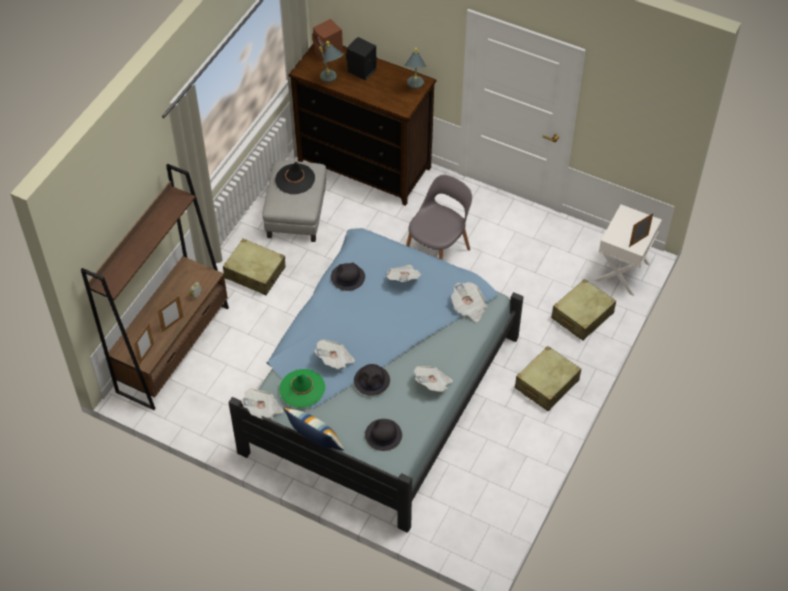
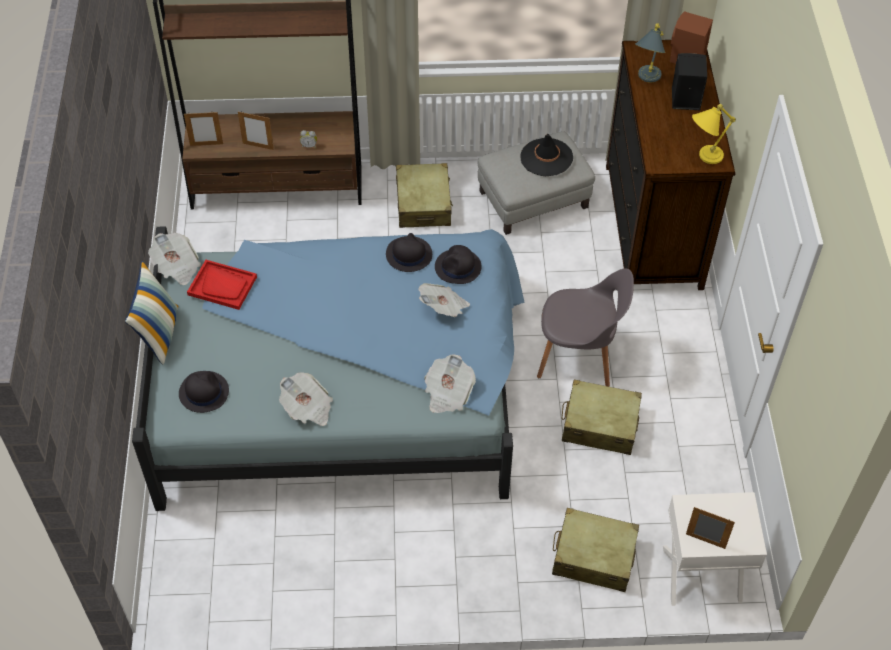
camera: 60 degrees right, 0 degrees up
(302, 388) = (222, 286): green hat -> red tray
(335, 360) = (281, 297): newspaper -> none
(372, 380) = (273, 345): black hat -> black hat (458, 267)
(414, 87) = (703, 158): grey table lamp -> yellow table lamp
(546, 384) = (456, 563): beige suitcase -> beige suitcase (599, 425)

